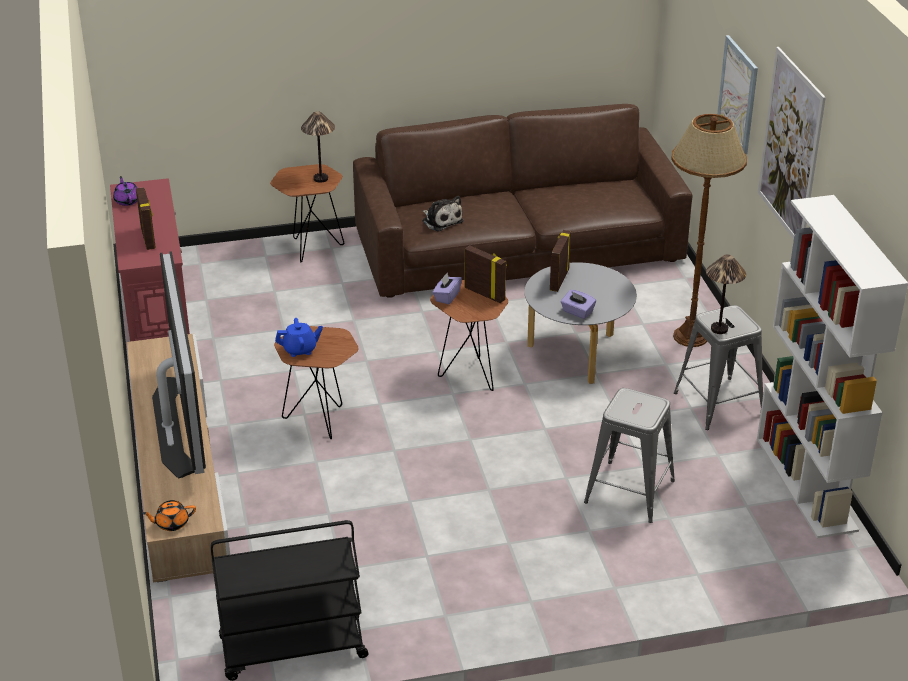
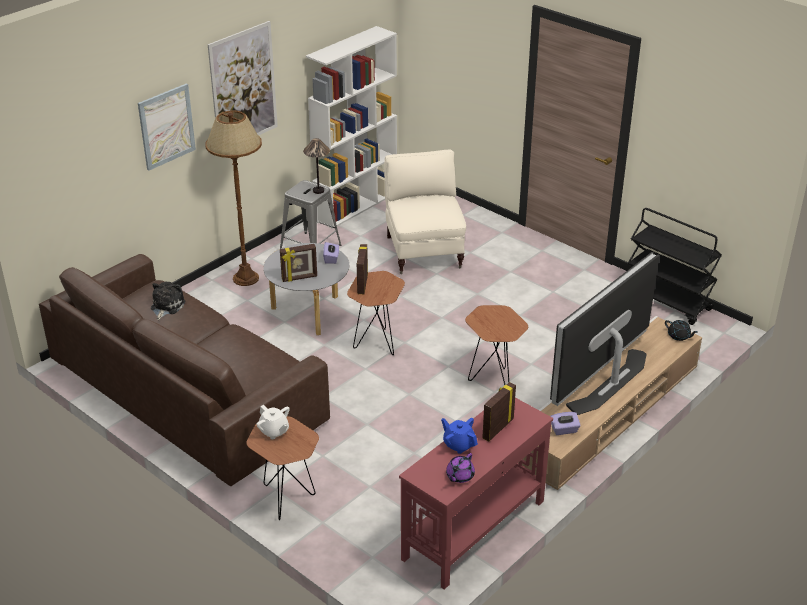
camera: 125 degrees left, 0 degrees up
(171, 523) = (679, 336): orange teapot -> black teapot
(300, 350) = (508, 326): blue teapot -> blue teapot (458, 444)
(321, 178) = (274, 431): table lamp -> white teapot
(441, 220) = (259, 364): plush toy -> plush toy (166, 306)
(447, 297) = (382, 297): purple tissue box -> purple tissue box (564, 430)
(629, 491) = (424, 251): grey stool -> beige armchair

